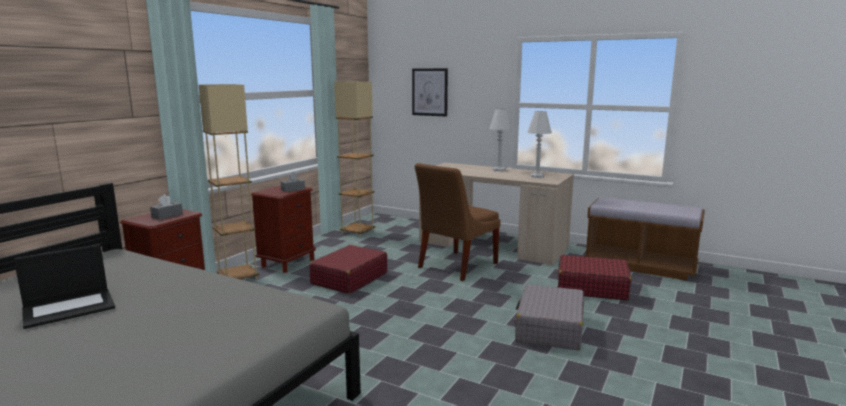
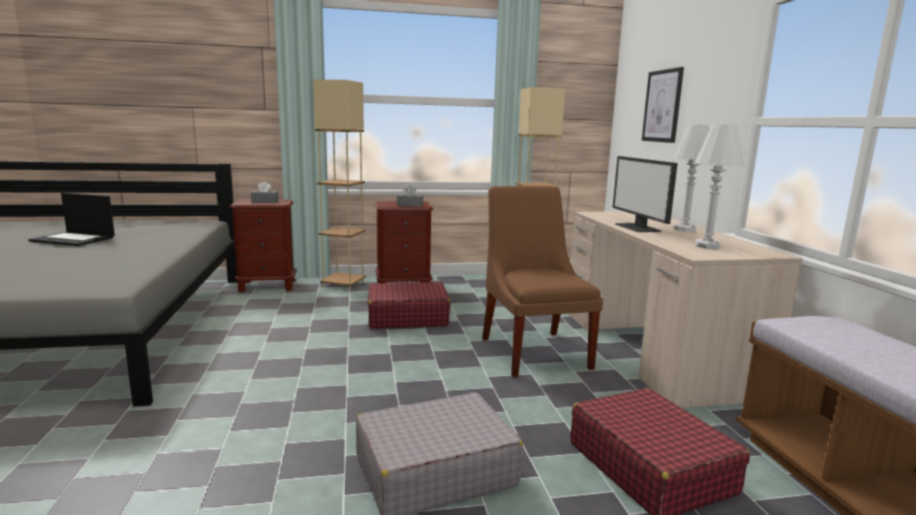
camera: 50 degrees right, 0 degrees up
(455, 266) = (534, 350): brown chair -> brown chair turned 75 degrees clockwise
(482, 173) = (638, 228): none -> monitor

